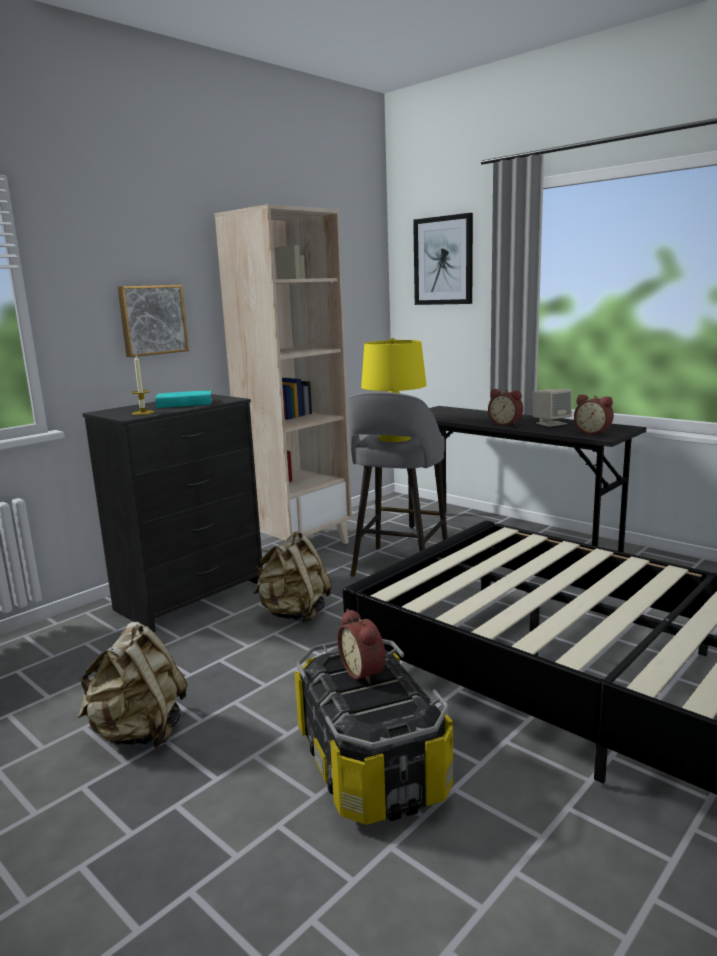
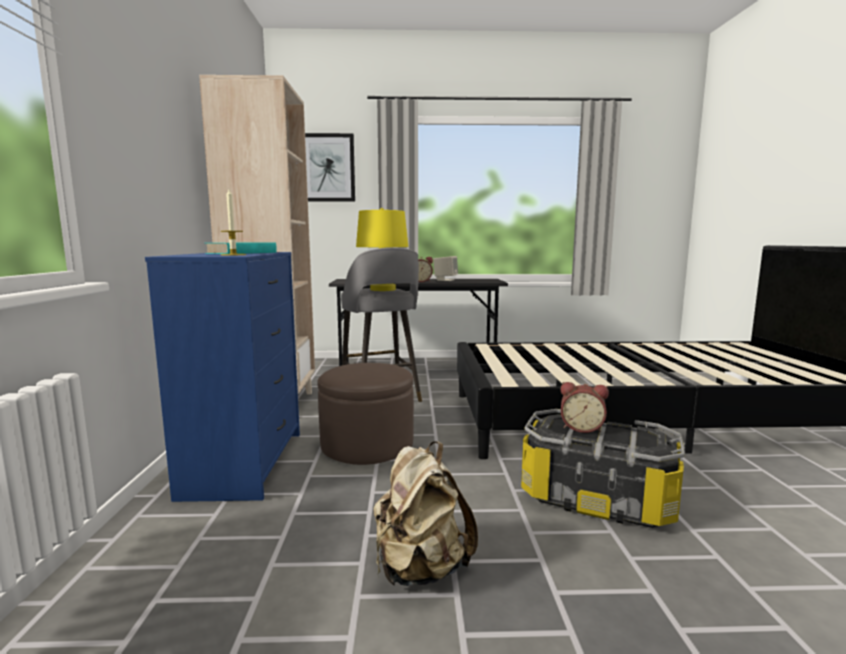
camera: 45 degrees left, 5 degrees down
(152, 320) = (159, 168): picture -> none
(191, 597) = (246, 463): black dresser -> blue dresser
(294, 614) = (367, 444): beige backpack -> brown ottoman
(593, 432) = (483, 281): alarm clock -> none

